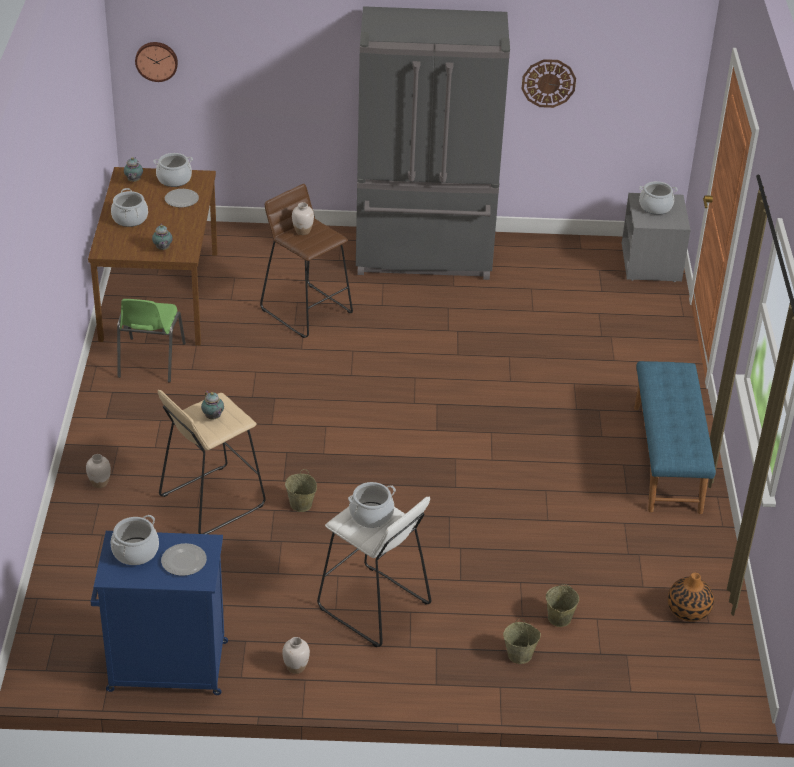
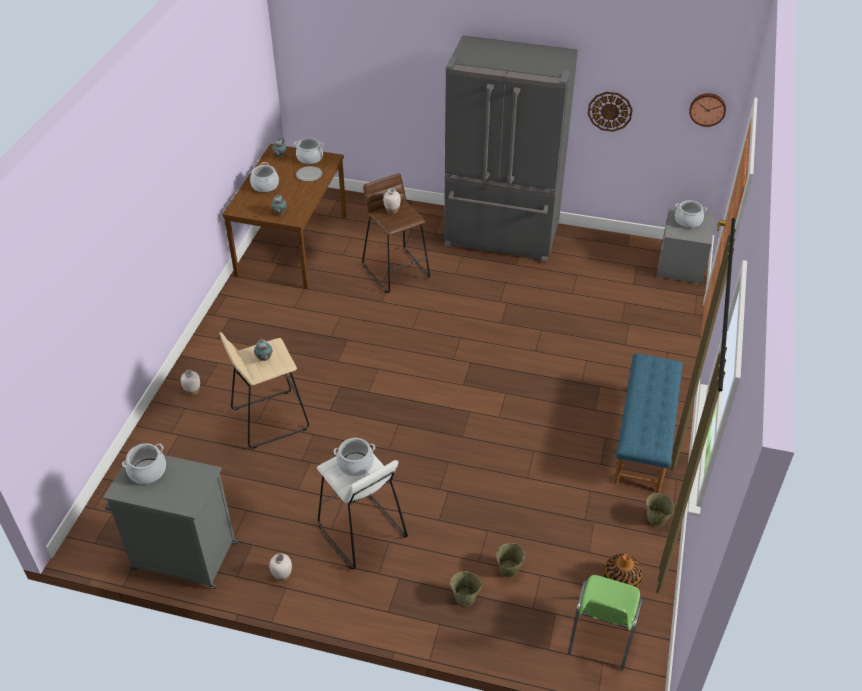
camera: 15 degrees right, 5 degrees up
(150, 361) = (266, 296): green chair -> green chair (601, 634)
(156, 60) = (308, 65): wall clock -> wall clock (707, 109)
(165, 666) = (183, 556): blue cabinet -> grey cabinet
(184, 561) = (182, 486): plate -> none
(301, 504) = (336, 433): beige bucket -> beige bucket (656, 519)

